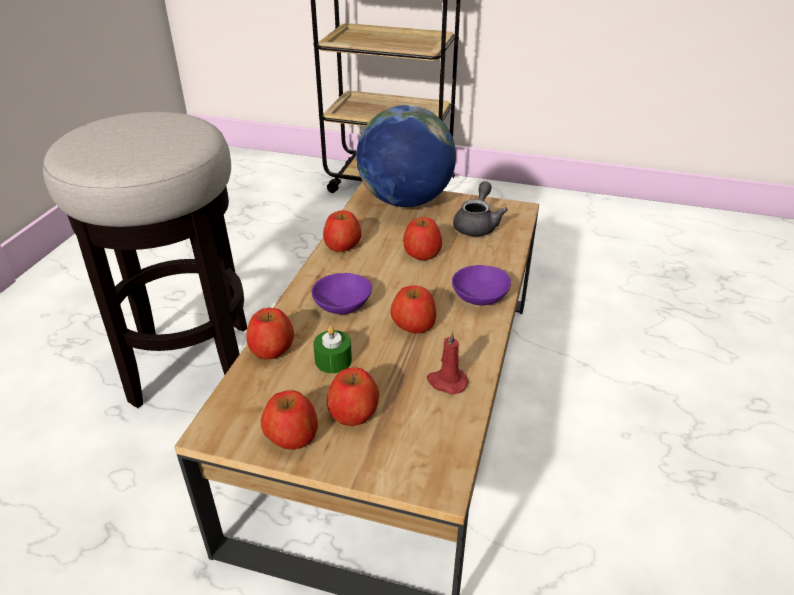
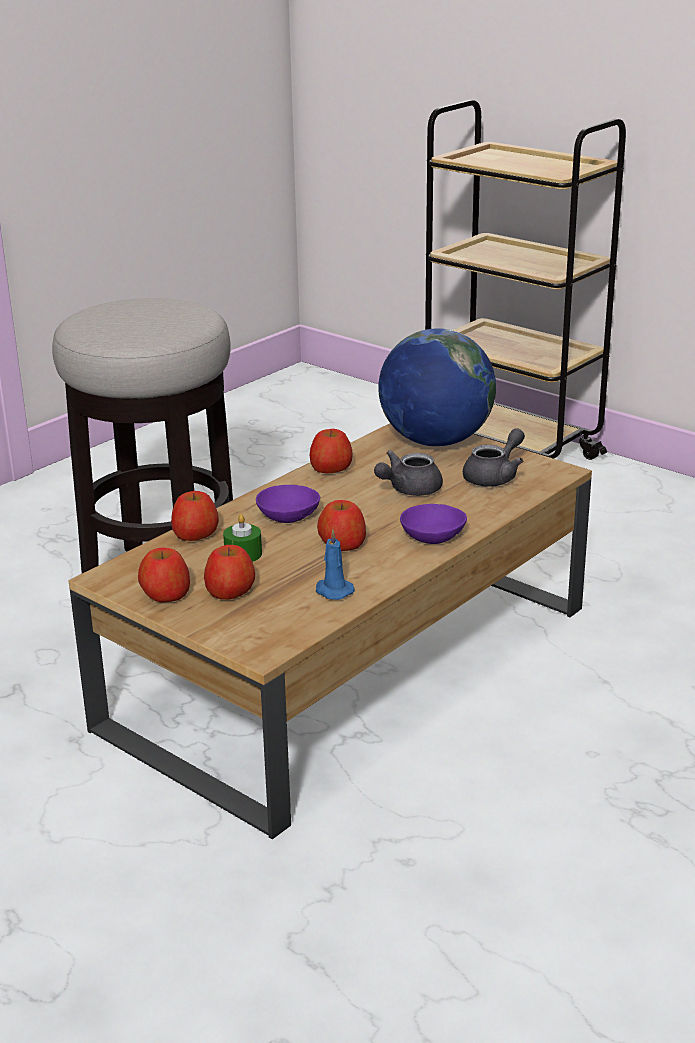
camera: 25 degrees right, 10 degrees down
(422, 252) = (408, 490): apple -> grey teapot
(446, 382) = (333, 591): red candle -> blue candle

